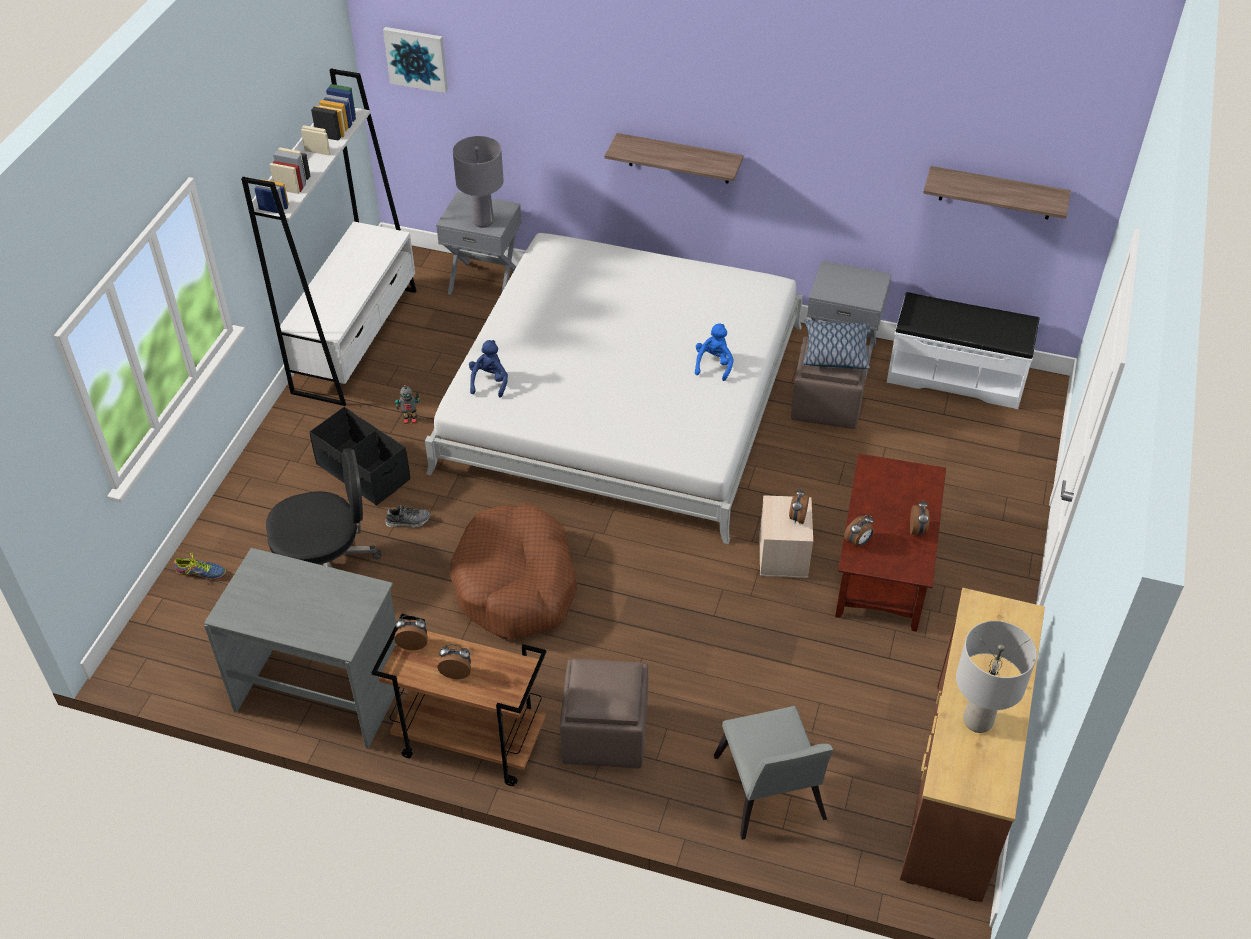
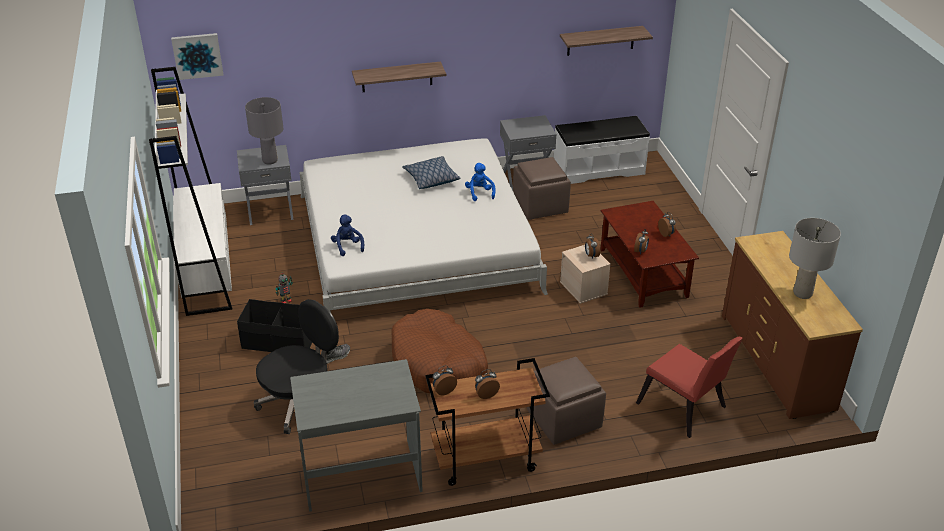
camera: 30 degrees left, 10 degrees down
(201, 572) = (211, 441): shoe -> none
(769, 795) = (684, 409): grey chair -> red chair
(835, 352) = (542, 166): pillow -> pillow (431, 179)

